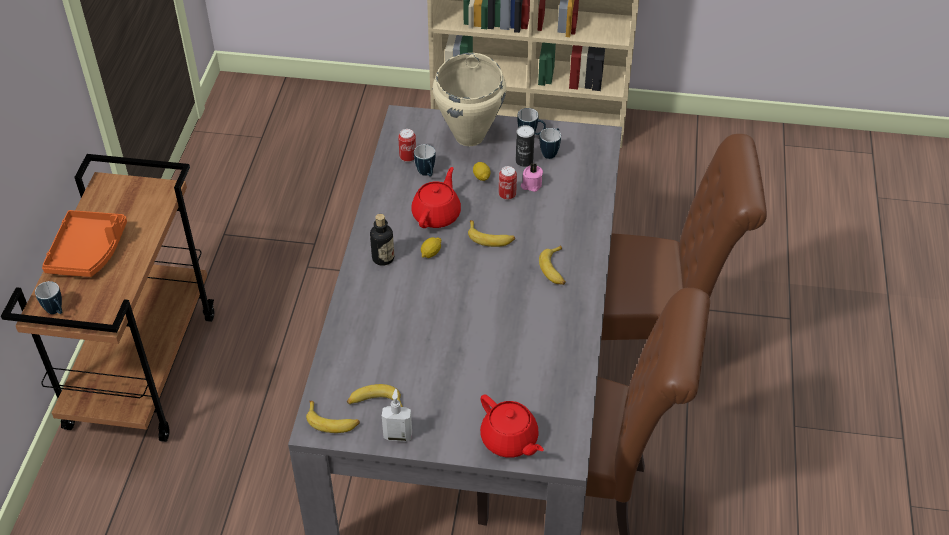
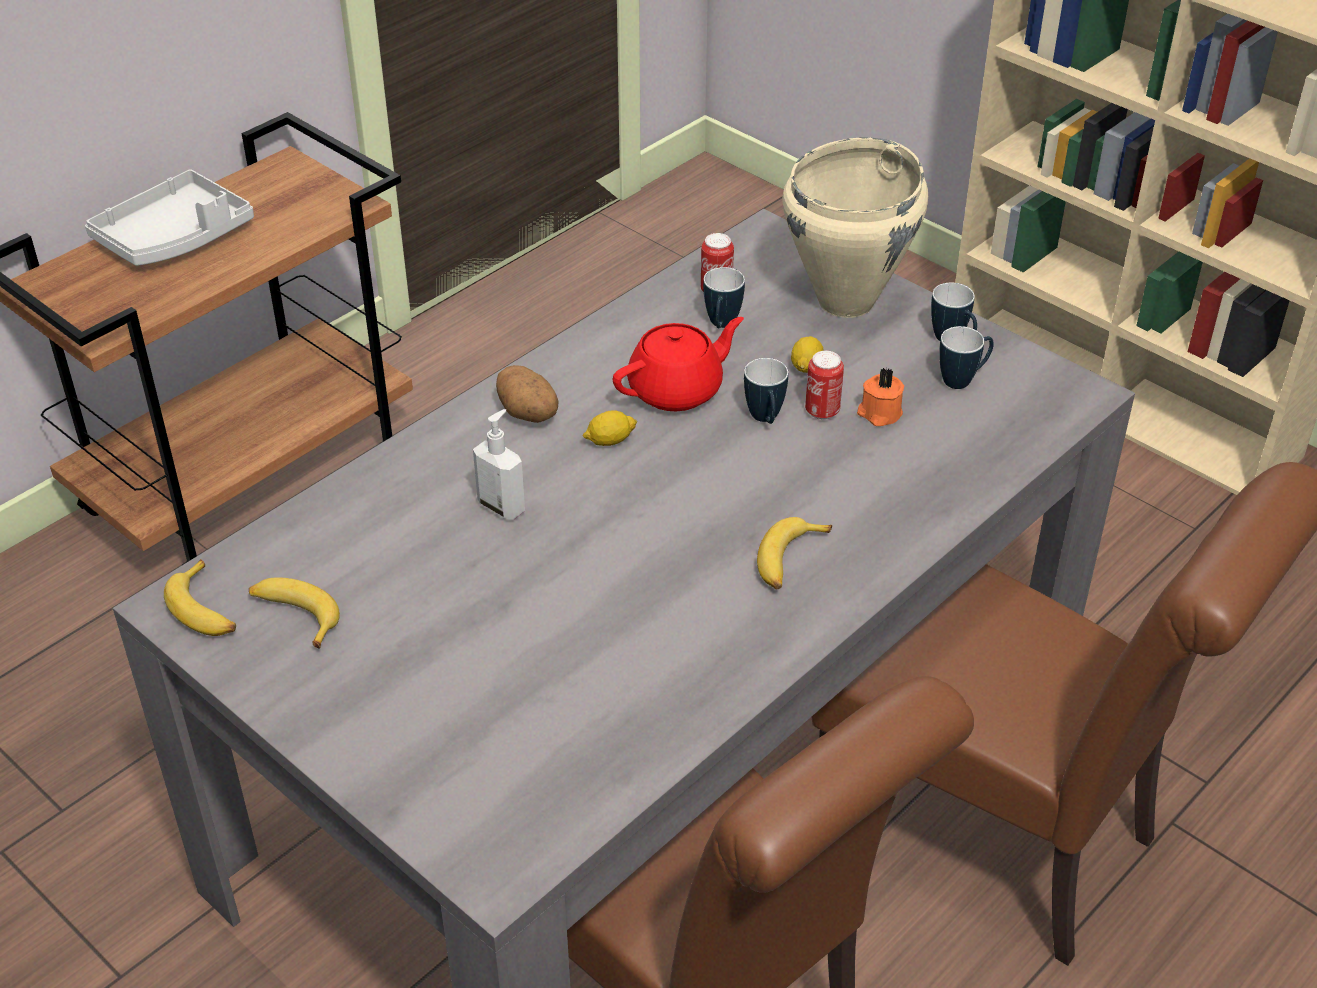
camera: 35 degrees right, 5 degrees down
(56, 312) = (57, 293): mug -> mug (765, 420)
(88, 251) = (175, 237): orange tray -> grey tray
(383, 258) = (529, 414): bottle -> potato
(398, 435) = (275, 683): soap dispenser -> soap dispenser (502, 507)
(490, 238) = (728, 462): banana -> none
(510, 440) = (435, 792): red teapot -> none
(524, 161) = (903, 373): can -> none
(531, 185) = (879, 413): pink candle -> orange candle

